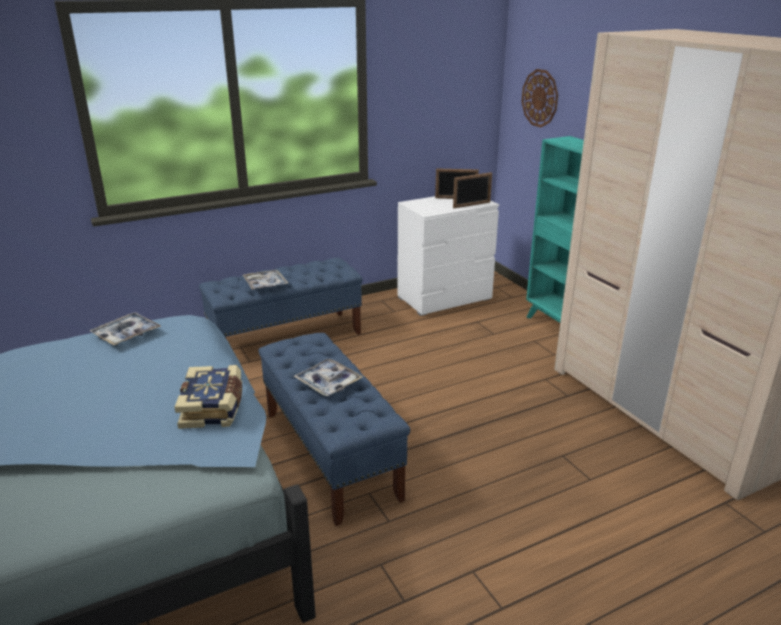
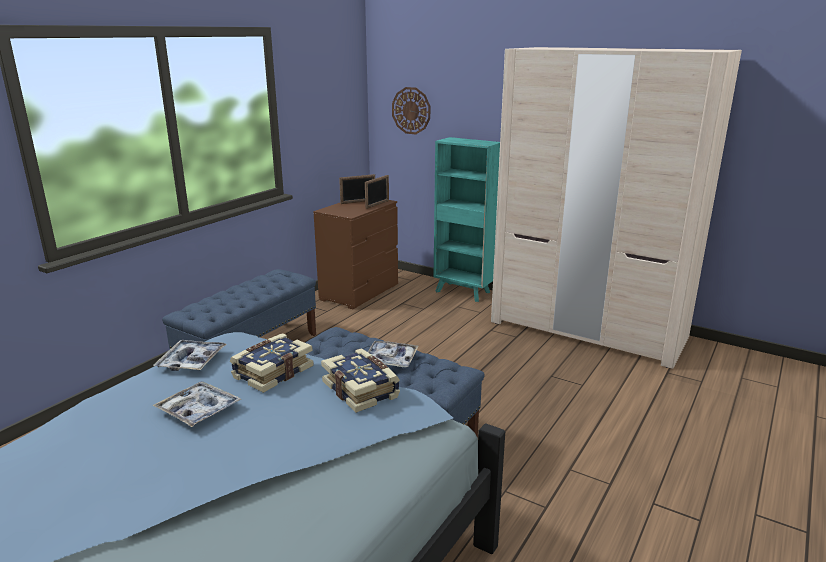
camera: 30 degrees left, 5 degrees down
(168, 365) = (272, 372): none -> book
(265, 284) = (237, 302): tray -> tray (198, 410)
(445, 298) = (359, 292): white dresser -> brown dresser

